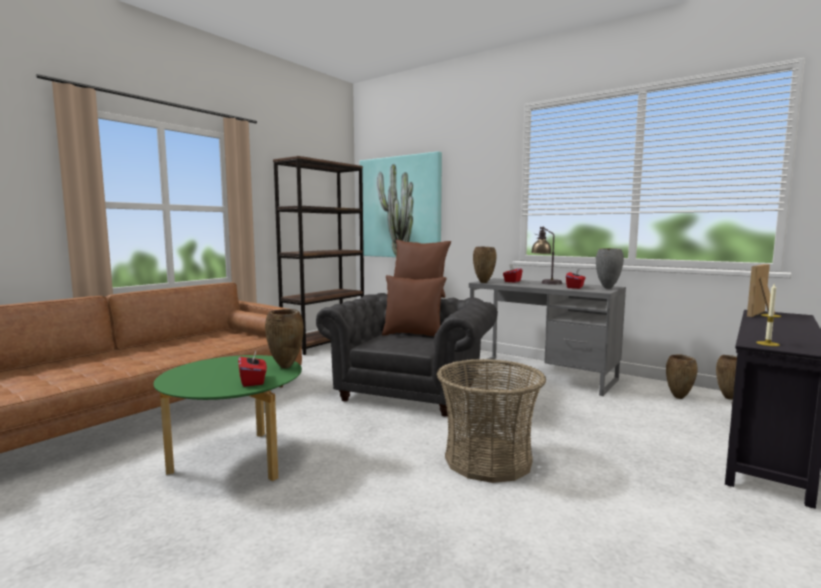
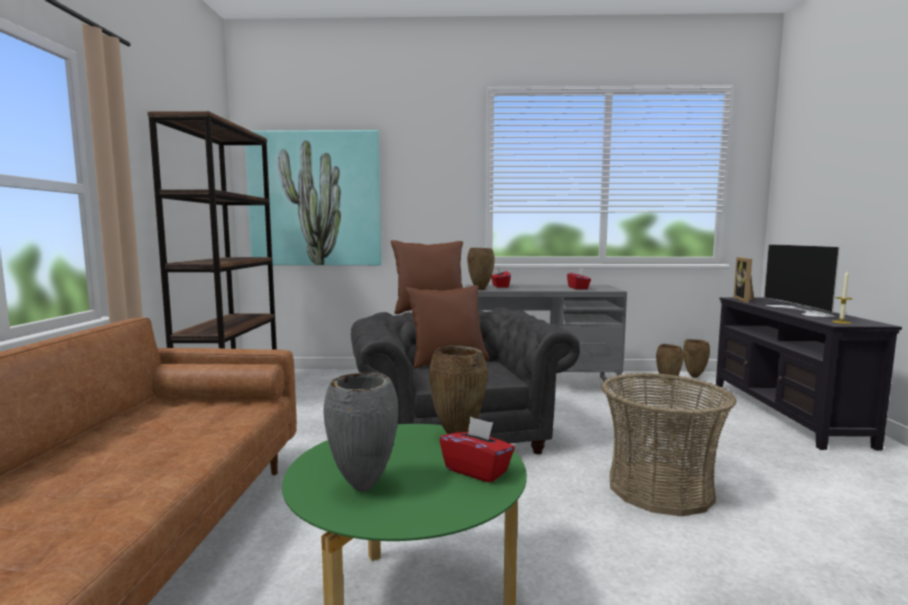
camera: 35 degrees left, 0 degrees up
(545, 282) = (532, 285): table lamp -> none
(608, 288) = (604, 287): grey vase -> grey vase (364, 488)
(783, 329) = (802, 310): none -> television

